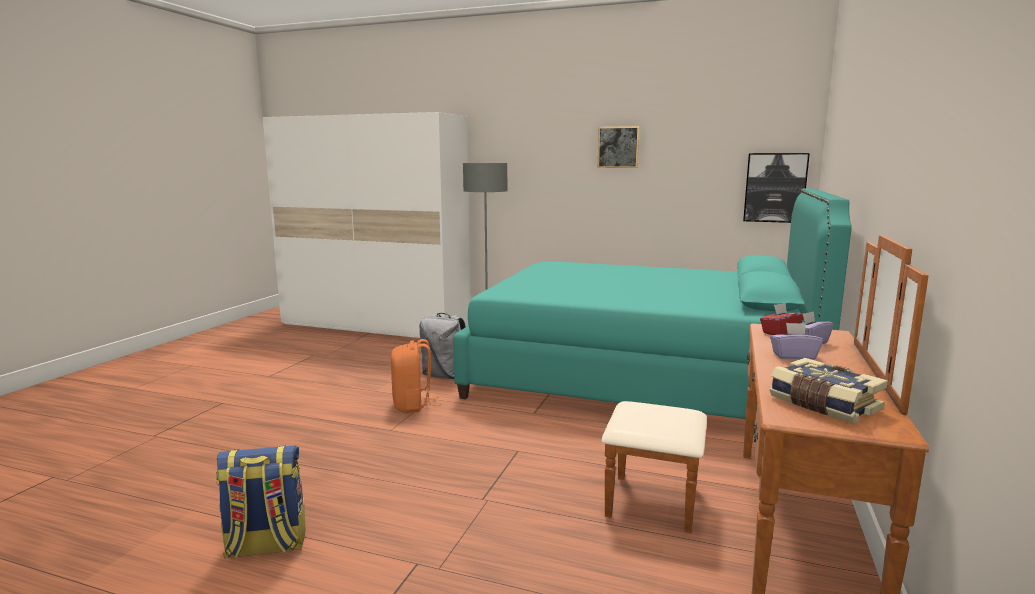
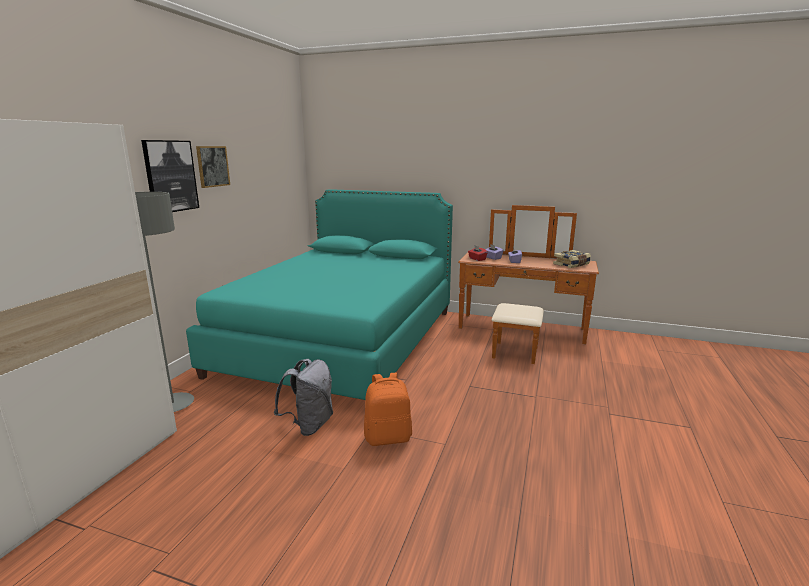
camera: 90 degrees left, 5 degrees up
(266, 546) = (637, 474): backpack -> none
(775, 187) = (293, 191): picture -> picture (170, 176)

